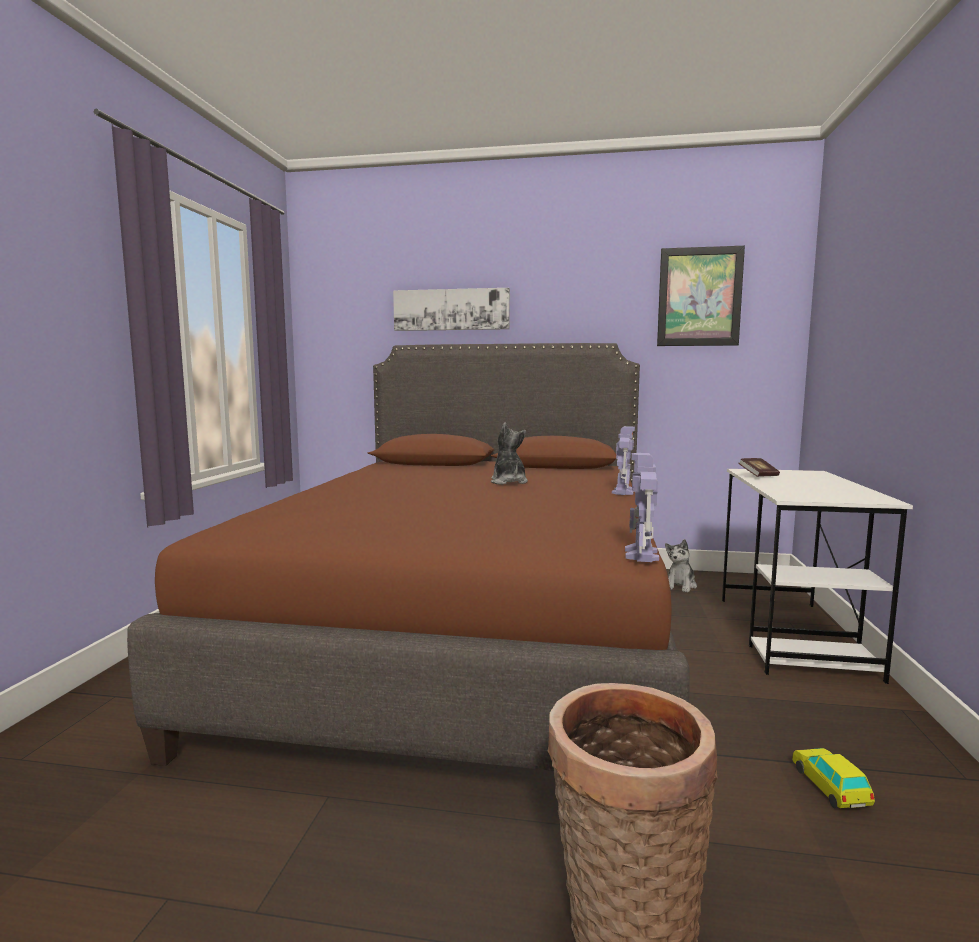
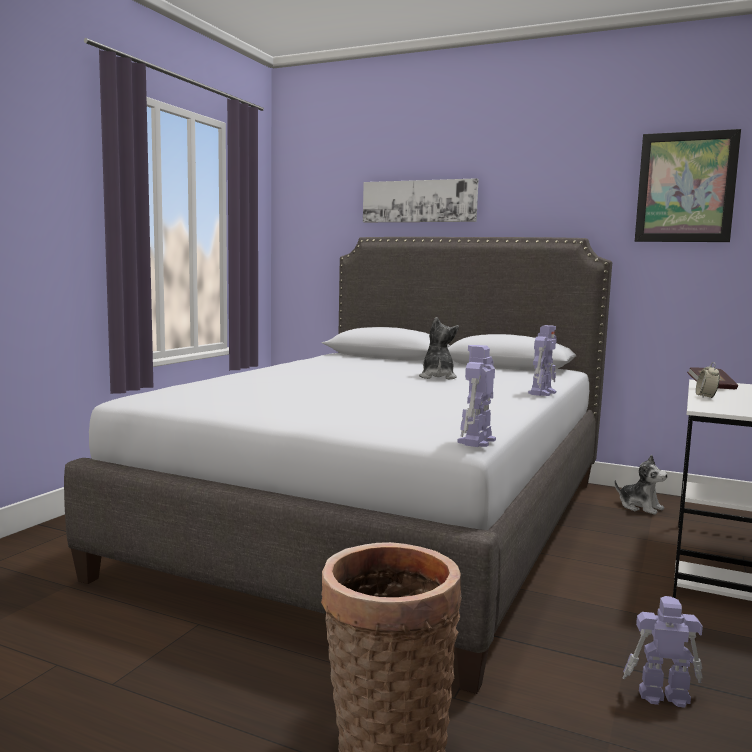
camera: 15 degrees right, 0 degrees up
(467, 633) = (384, 523): brown bed -> grey bed
(680, 585) = (640, 507): plush toy -> plush toy turned 90 degrees counterclockwise
(769, 485) = (706, 397): none -> alarm clock
(830, 787) = (662, 696): toy car -> toy robot

